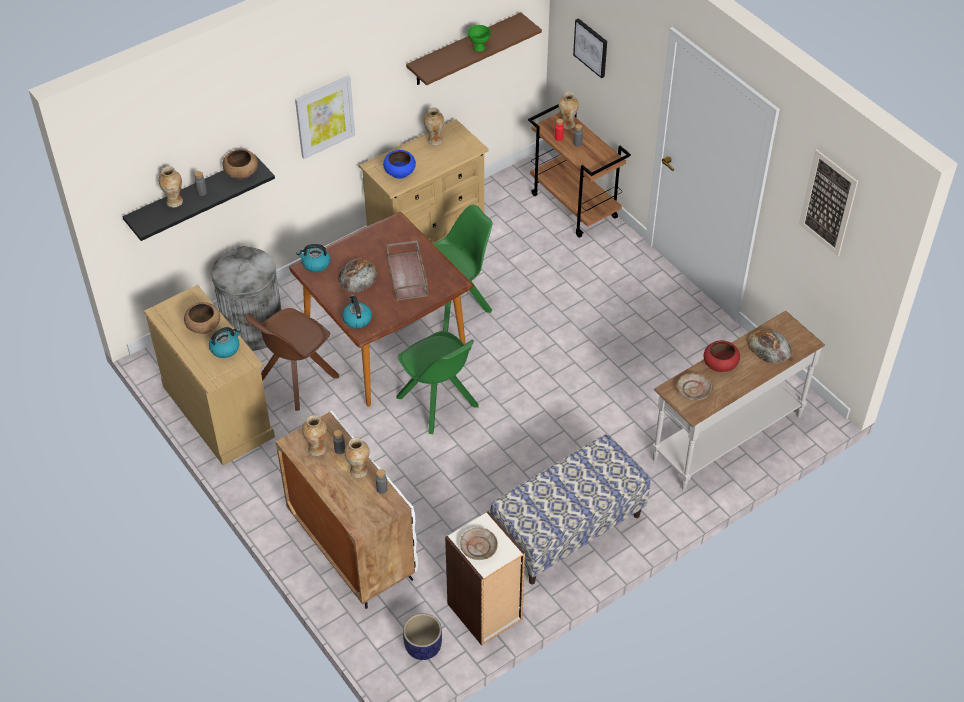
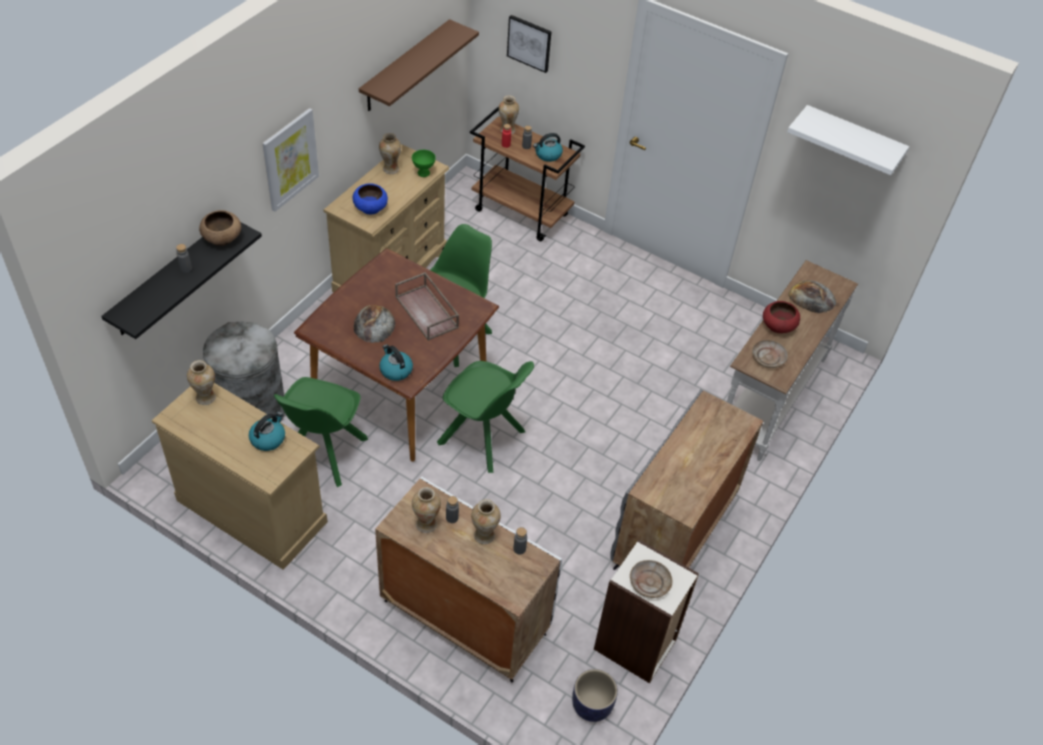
camera: 25 degrees left, 0 degrees up
(174, 202) = (158, 286): vase -> vase (206, 398)
(204, 326) = (231, 420): brown bowl -> none
(295, 380) = (322, 454): brown chair -> green chair
(315, 264) = (322, 322): kettle -> kettle (548, 155)
(478, 48) = (425, 59): green bowl -> green bowl (423, 173)
(568, 530) = (673, 533): bench -> grey cabinet
(828, 203) = (852, 139): picture -> white shelf

